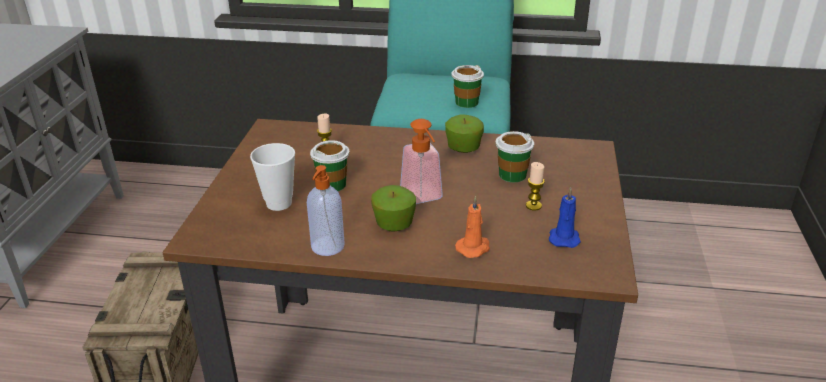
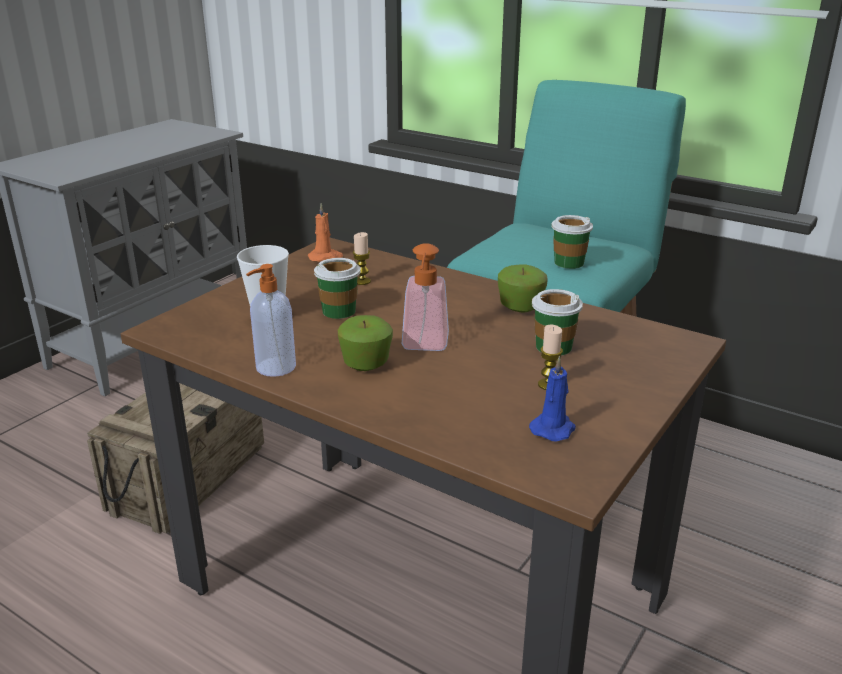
camera: 25 degrees right, 5 degrees down
(474, 248) = (432, 410): orange candle -> orange candle (325, 257)

